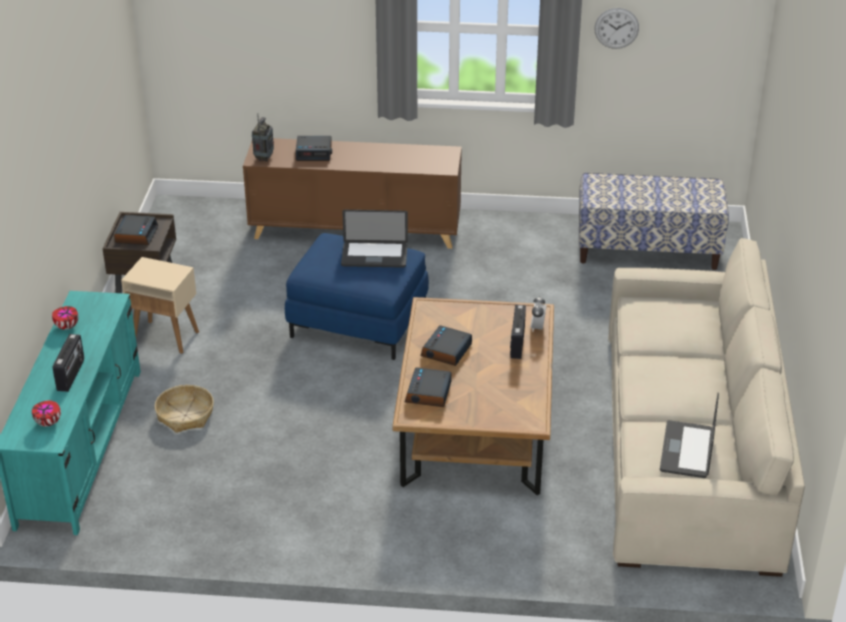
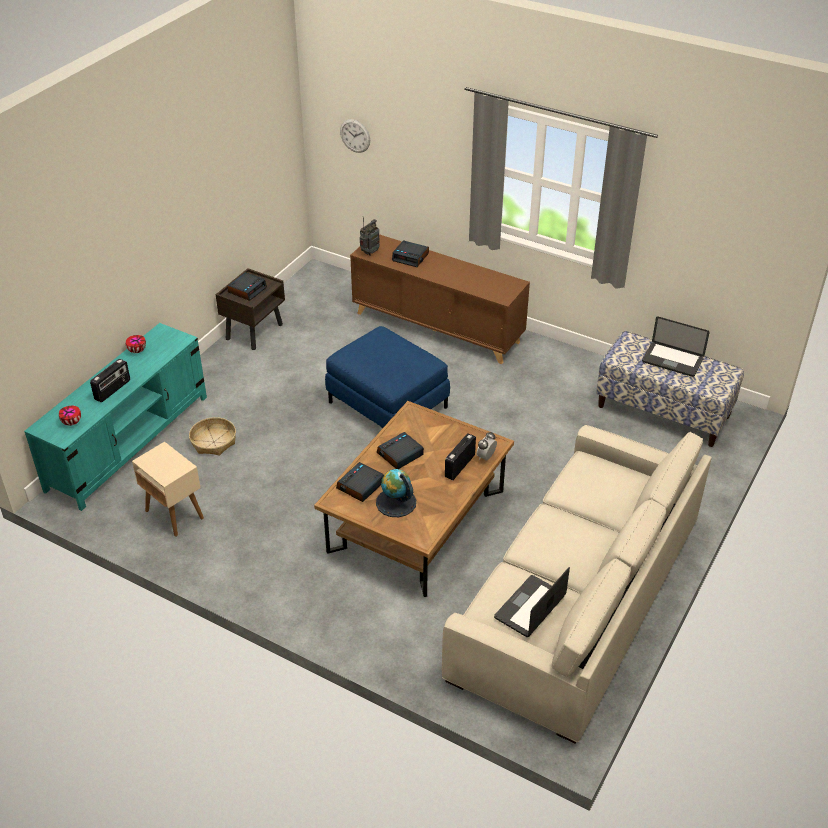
camera: 25 degrees right, 5 degrees up
(166, 337) = (242, 375): beige side table -> beige side table (175, 515)
(374, 256) = (403, 357): laptop -> laptop (672, 360)
(478, 397) = (396, 502): none -> globe
(616, 28) = (671, 212): wall clock -> wall clock (355, 135)

